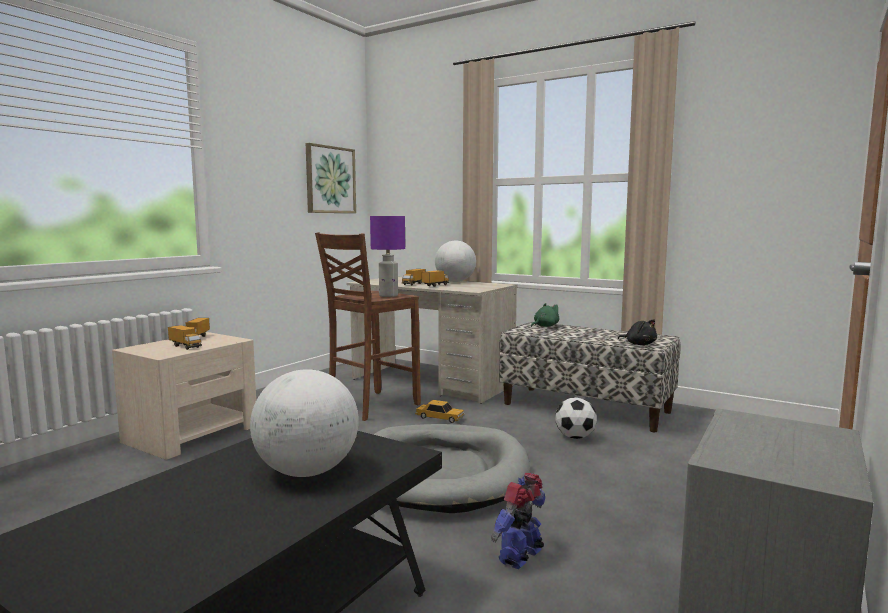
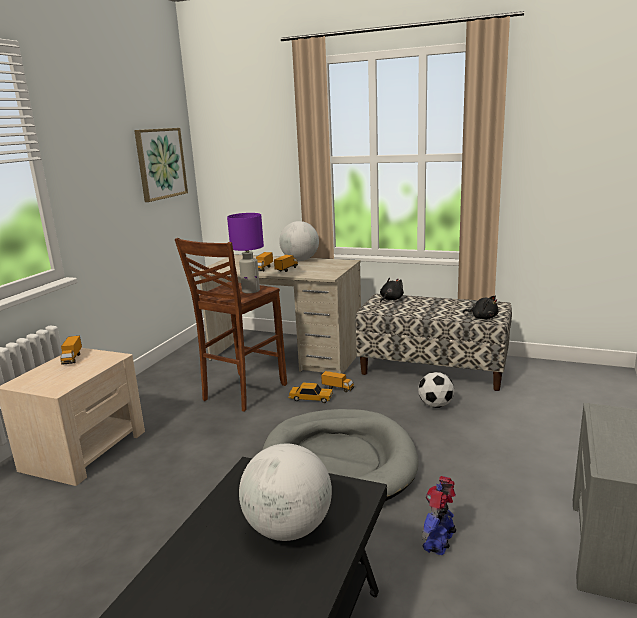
camera: 10 degrees left, 10 degrees up
(185, 346) = (70, 374): toy truck -> toy truck (338, 388)
(544, 326) = (390, 299): green plush toy -> black plush toy

